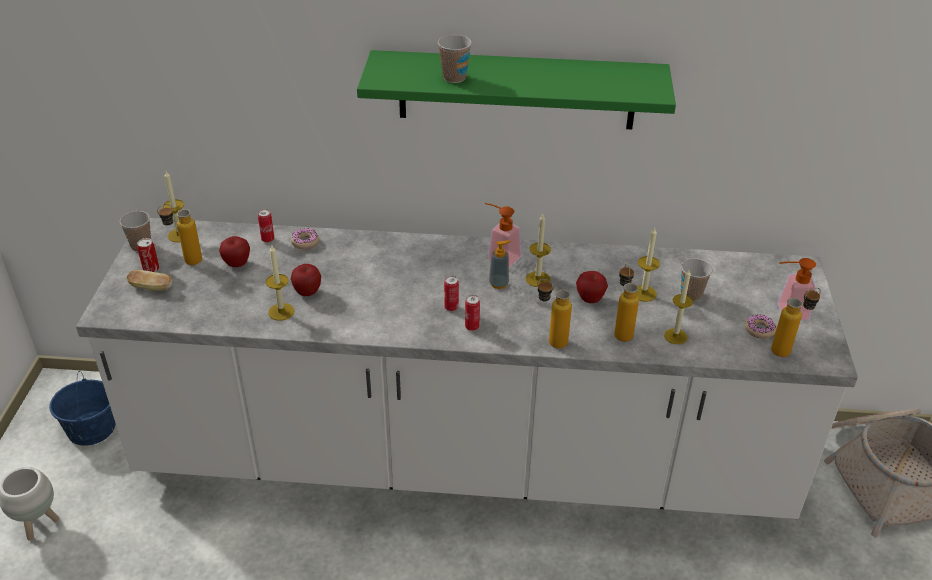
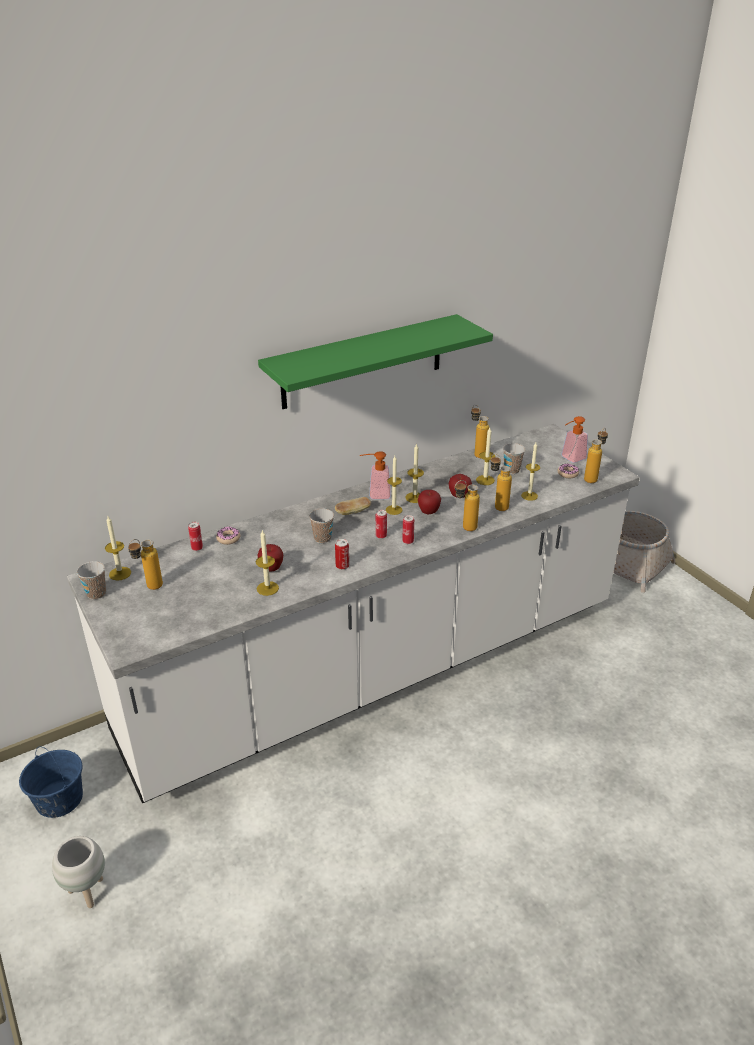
camera: 35 degrees left, 5 degrees down
(151, 269) = (126, 605): can -> can (342, 566)
(151, 288) = (144, 617): bread -> bread (353, 512)
(237, 264) = (194, 573): apple -> apple (428, 512)
(454, 78) = (342, 358): cup -> cup (322, 538)
(498, 283) = (394, 510): soap dispenser -> candle
(672, 256) = (477, 453): none -> bottle

